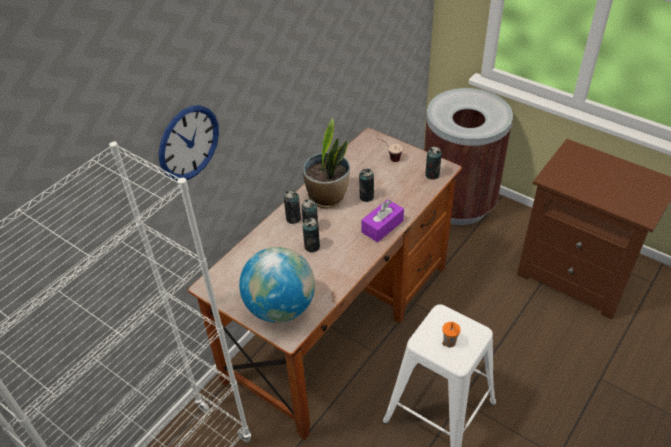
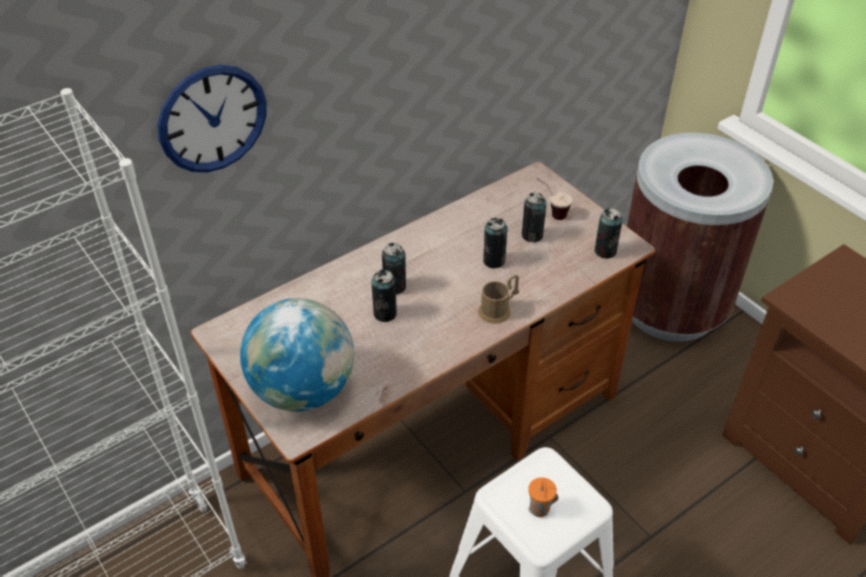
camera: 15 degrees right, 0 degrees up
(293, 219) = (376, 267): can -> can (532, 235)
(327, 197) = (437, 248): potted plant -> none
(382, 226) = (498, 309): purple tissue box -> brown mug

